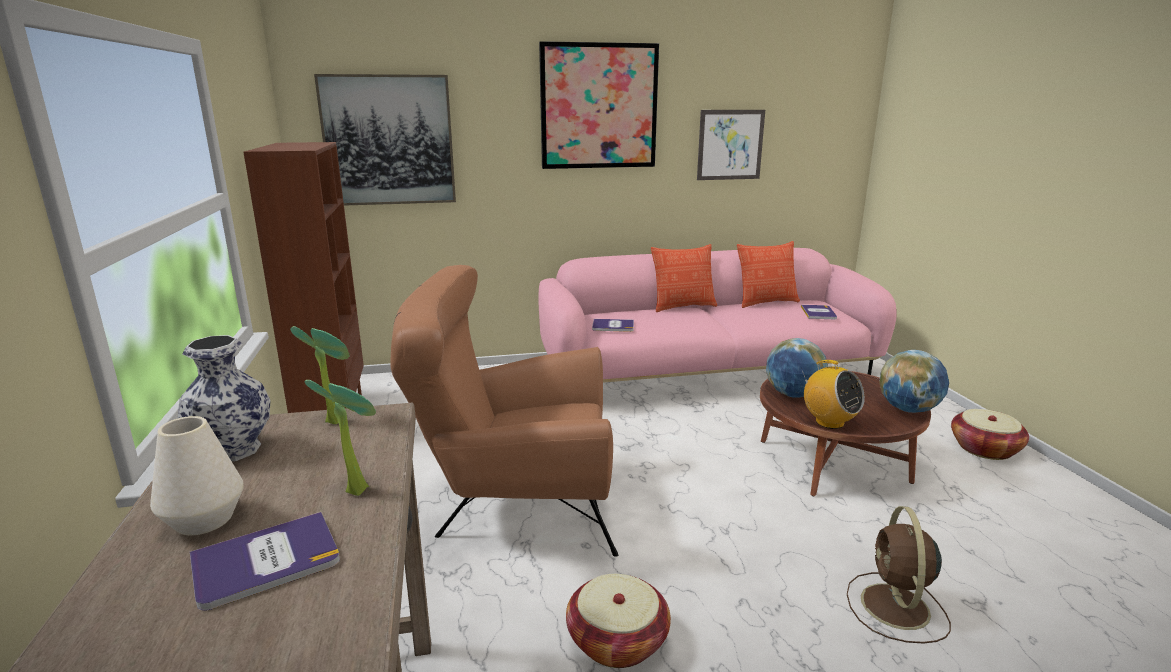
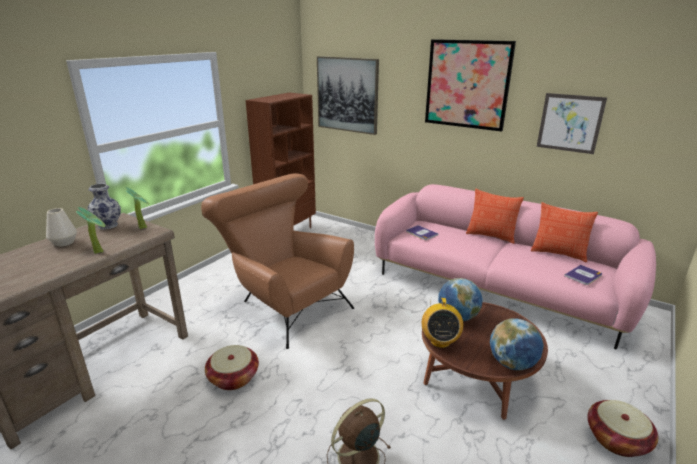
camera: 45 degrees right, 5 degrees up
(266, 561) = (49, 260): book -> none

